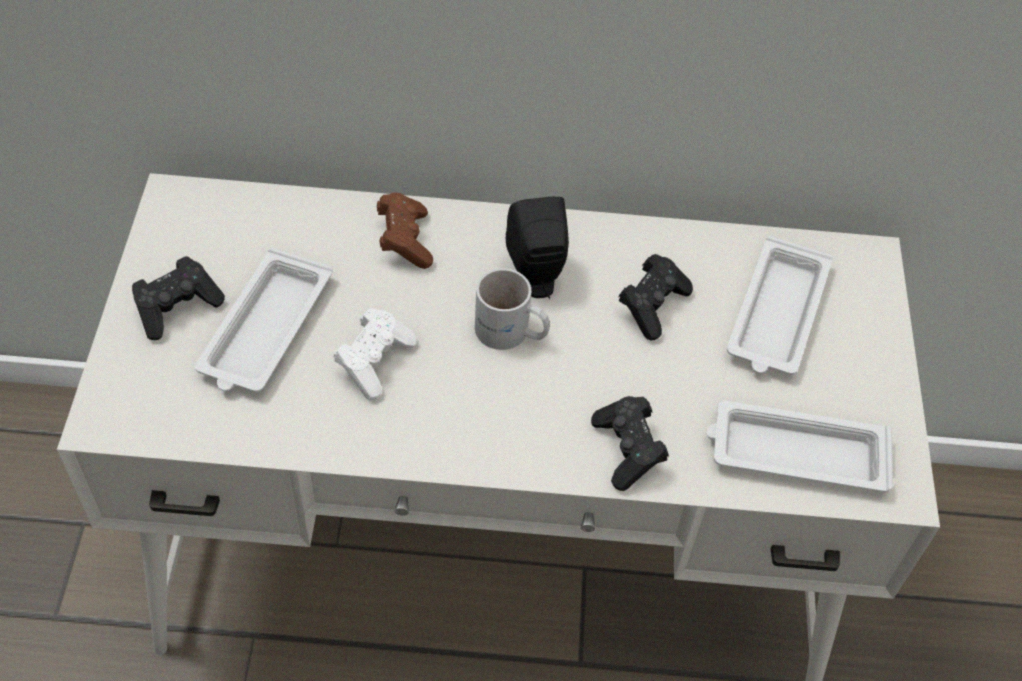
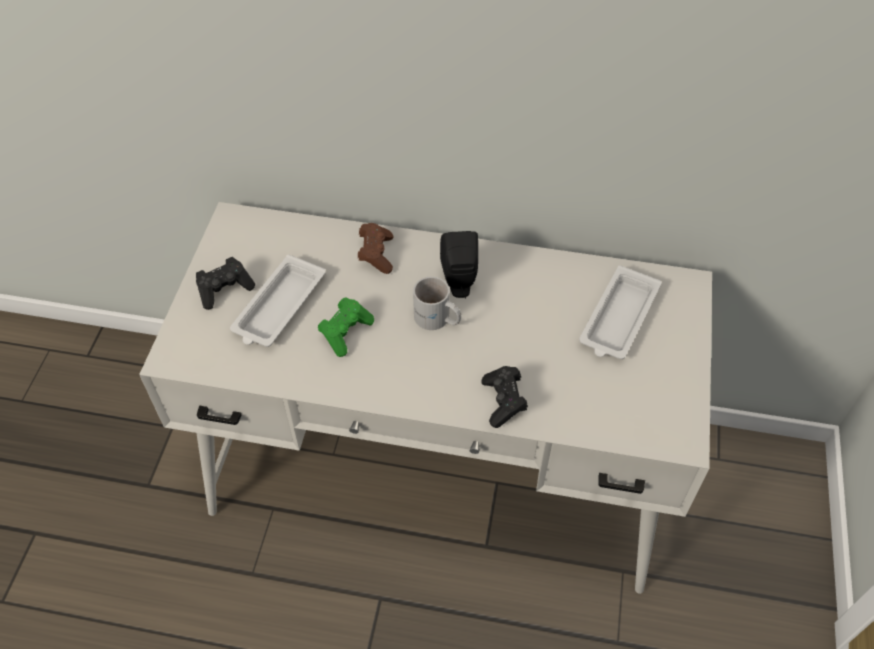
camera: 10 degrees right, 0 degrees up
(374, 362) = (345, 332): white game controller -> green game controller
(652, 306) = (534, 307): black game controller -> none
(795, 453) = (616, 412): white tray -> none

